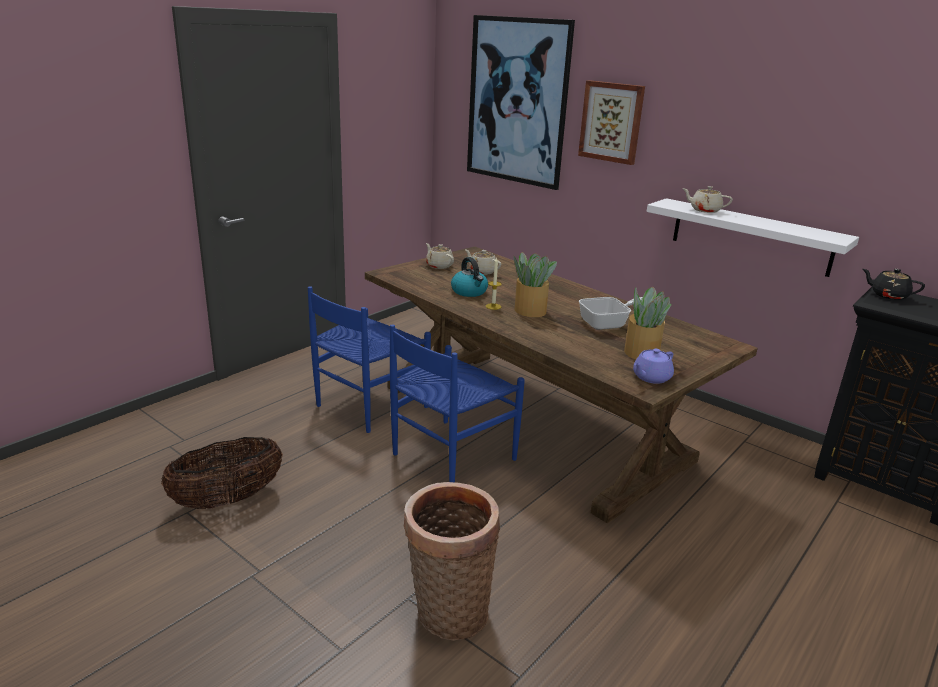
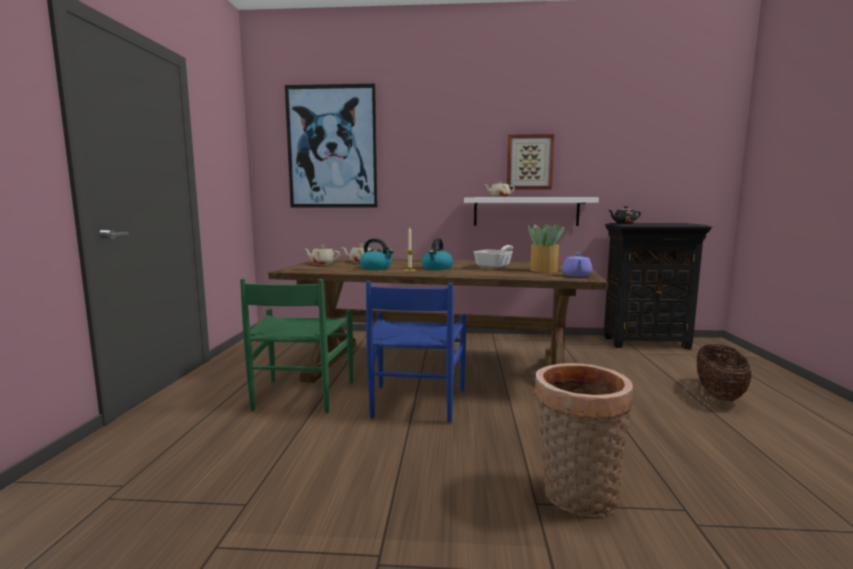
camera: 35 degrees left, 15 degrees down
(227, 499) = (254, 513): basket -> basket (719, 395)
(369, 406) = (301, 396): blue chair -> green chair
(530, 310) = (437, 268): potted plant -> kettle
(611, 122) = (414, 152): picture -> picture (529, 162)

